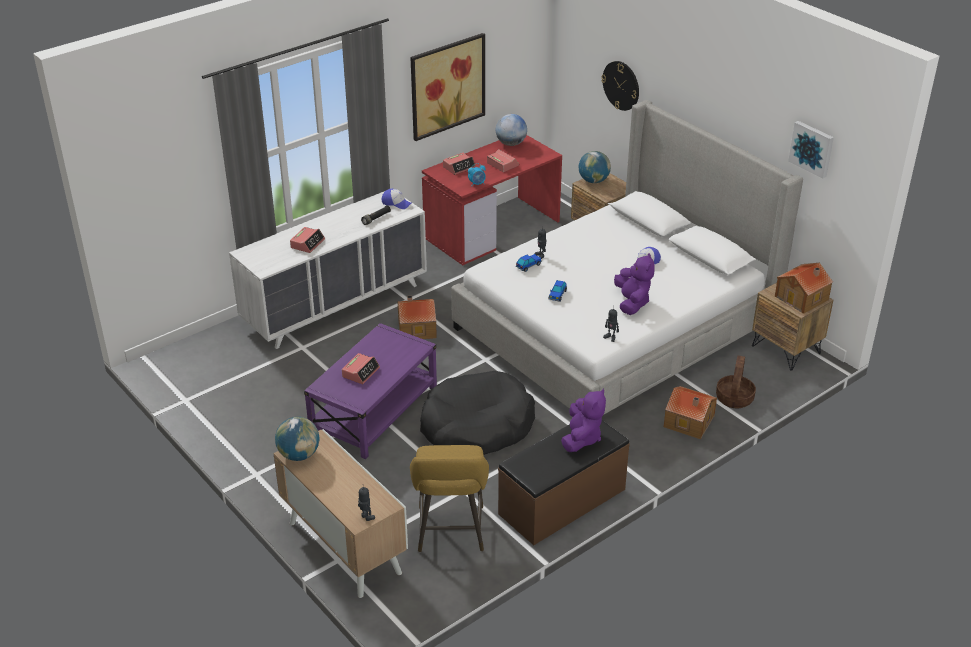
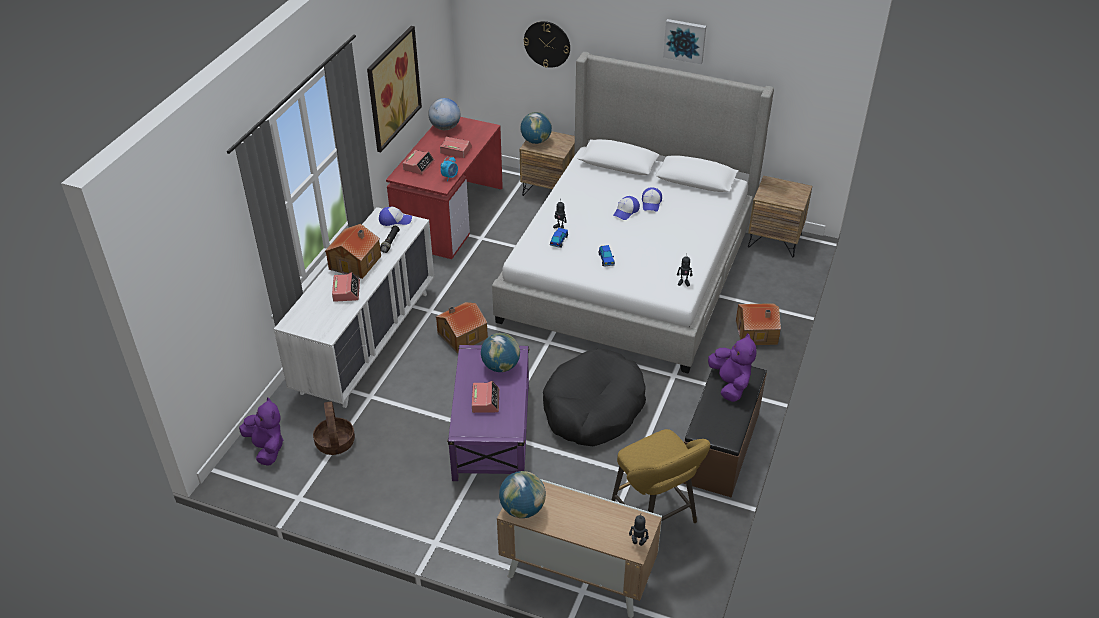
camera: 30 degrees left, 5 degrees up
(398, 351) = (501, 366): none -> globe
(615, 262) = (626, 211): none -> cap
(632, 303) = (672, 244): purple plush toy -> purple plush toy (267, 448)
(734, 398) = (772, 298): basket -> basket (335, 442)
(802, 298) = (790, 192): toy house -> toy house (356, 262)
(812, 148) = (779, 59): picture -> picture (685, 40)

